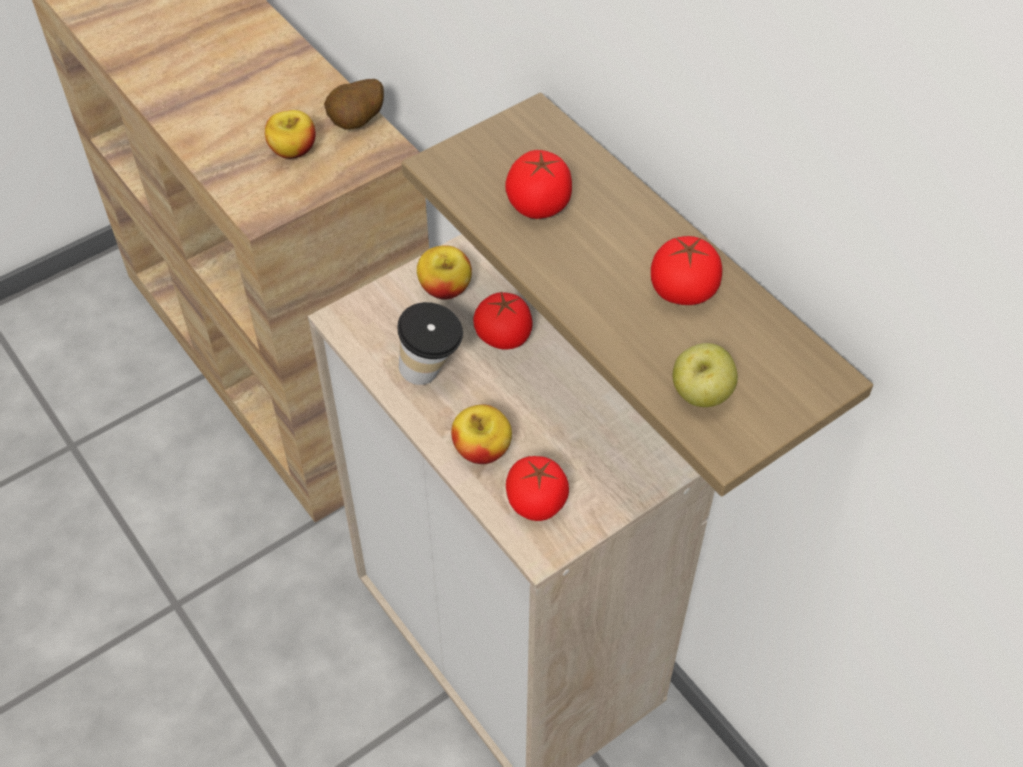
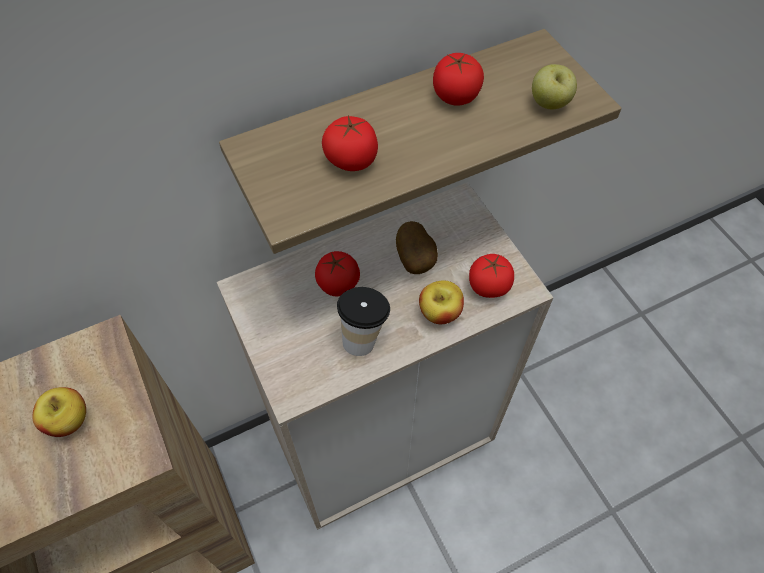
camera: 80 degrees left, 5 degrees up
(358, 123) = (57, 360): potato -> potato (416, 260)
(445, 288) = (279, 316): apple -> none

